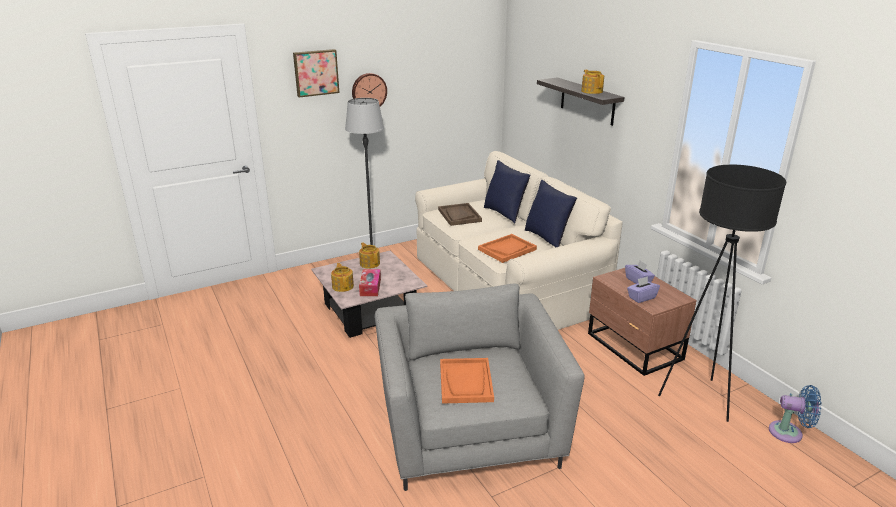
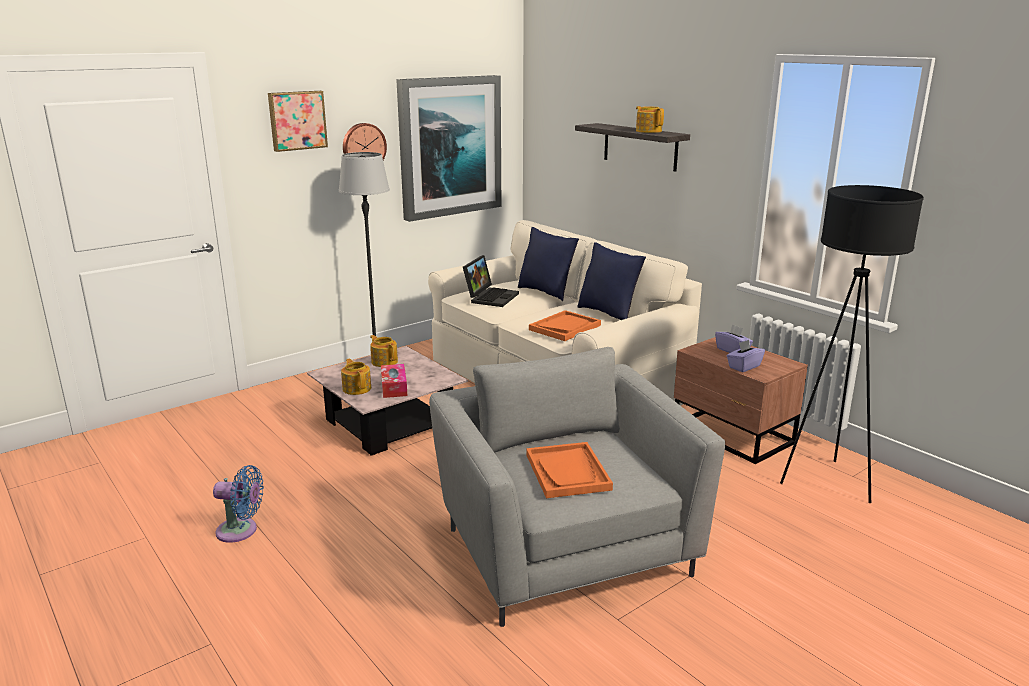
camera: 10 degrees left, 5 degrees down
(440, 89) = (449, 146): none -> picture
(459, 215) = (490, 297): brown tray -> laptop
(789, 433) = (943, 508): blue fan -> blue fan (241, 531)

